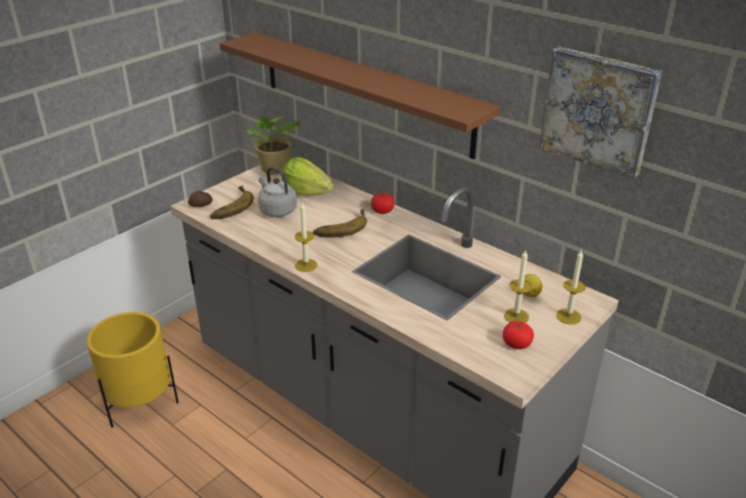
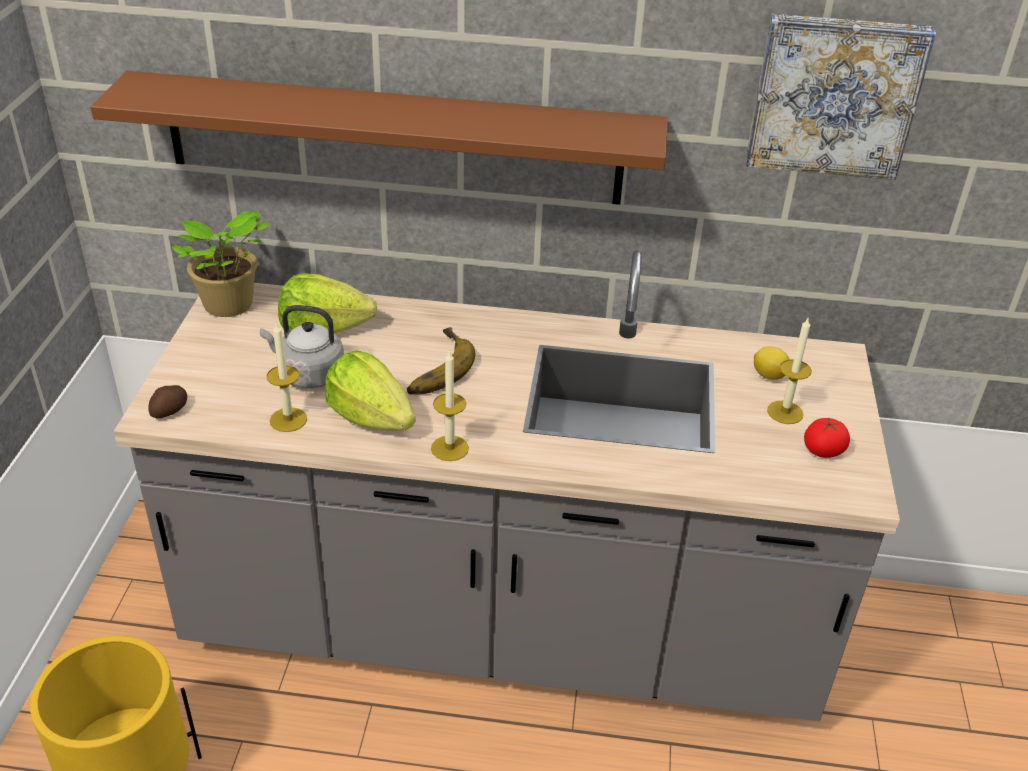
camera: 35 degrees left, 5 degrees up
(229, 206) = (222, 396): banana -> none
(284, 238) = (371, 417): none -> lettuce
(382, 211) = (467, 321): tomato -> none
(568, 316) = (838, 388): candle -> candle (288, 419)

